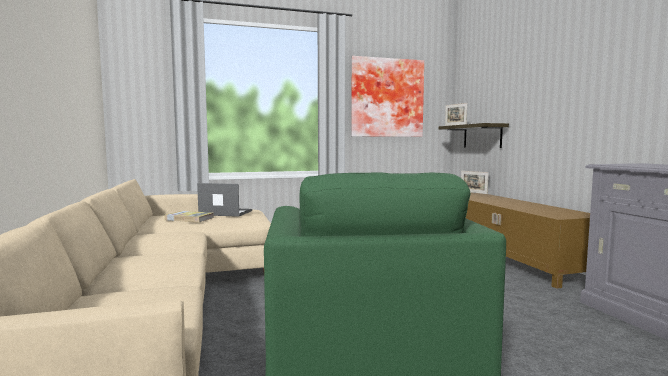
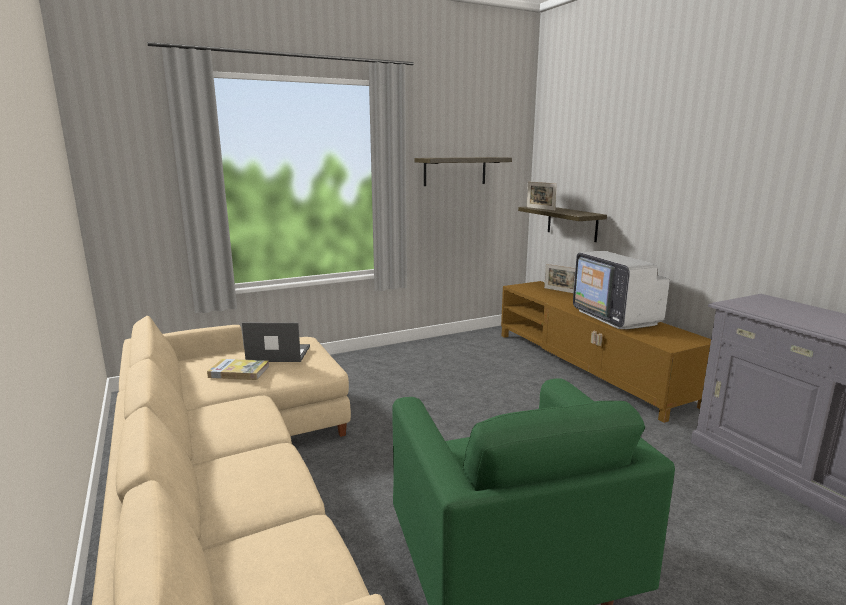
camera: 10 degrees left, 10 degrees up
(386, 98) = (455, 171): picture -> shelf
(515, 203) = (615, 317): none -> television

